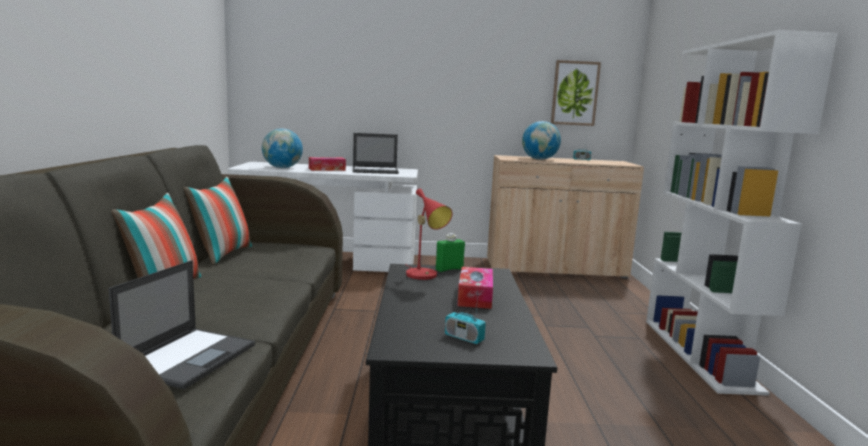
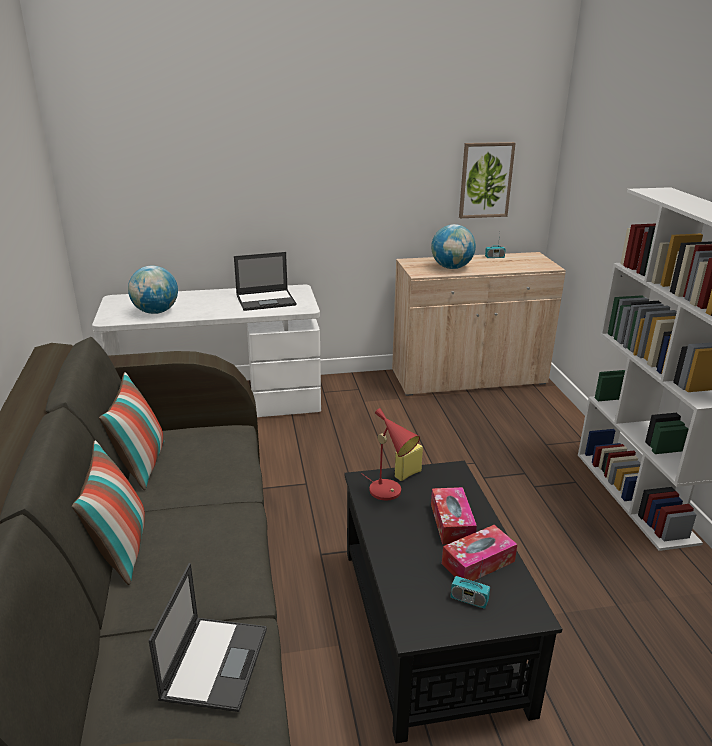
camera: 10 degrees left, 15 degrees up
(327, 169) = (209, 306): tissue box -> tissue box (478, 562)
(449, 269) = (407, 474): green bottle -> yellow bottle

